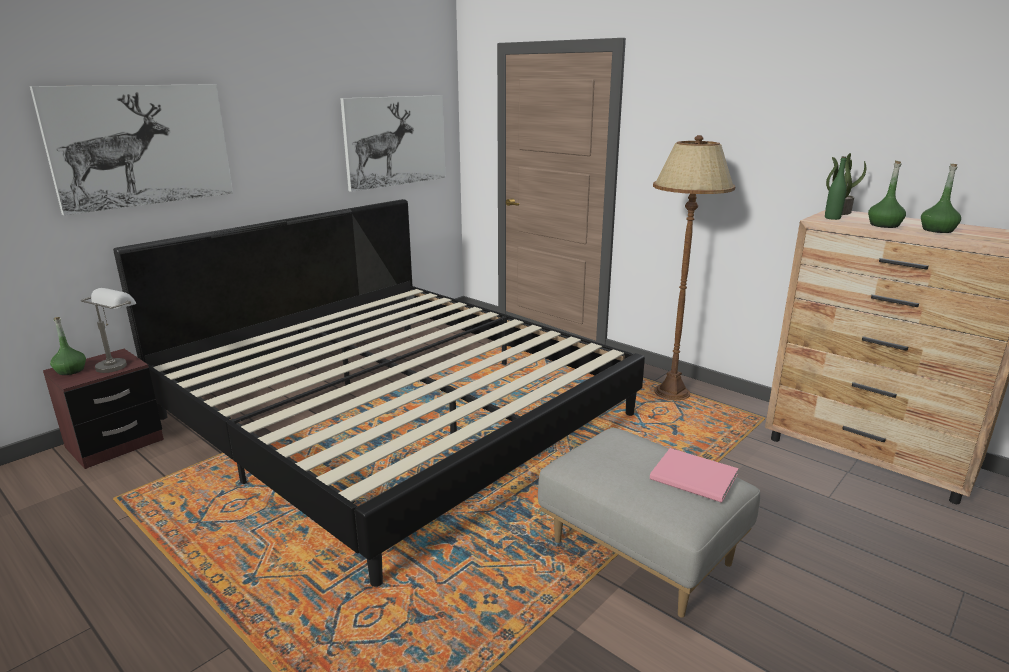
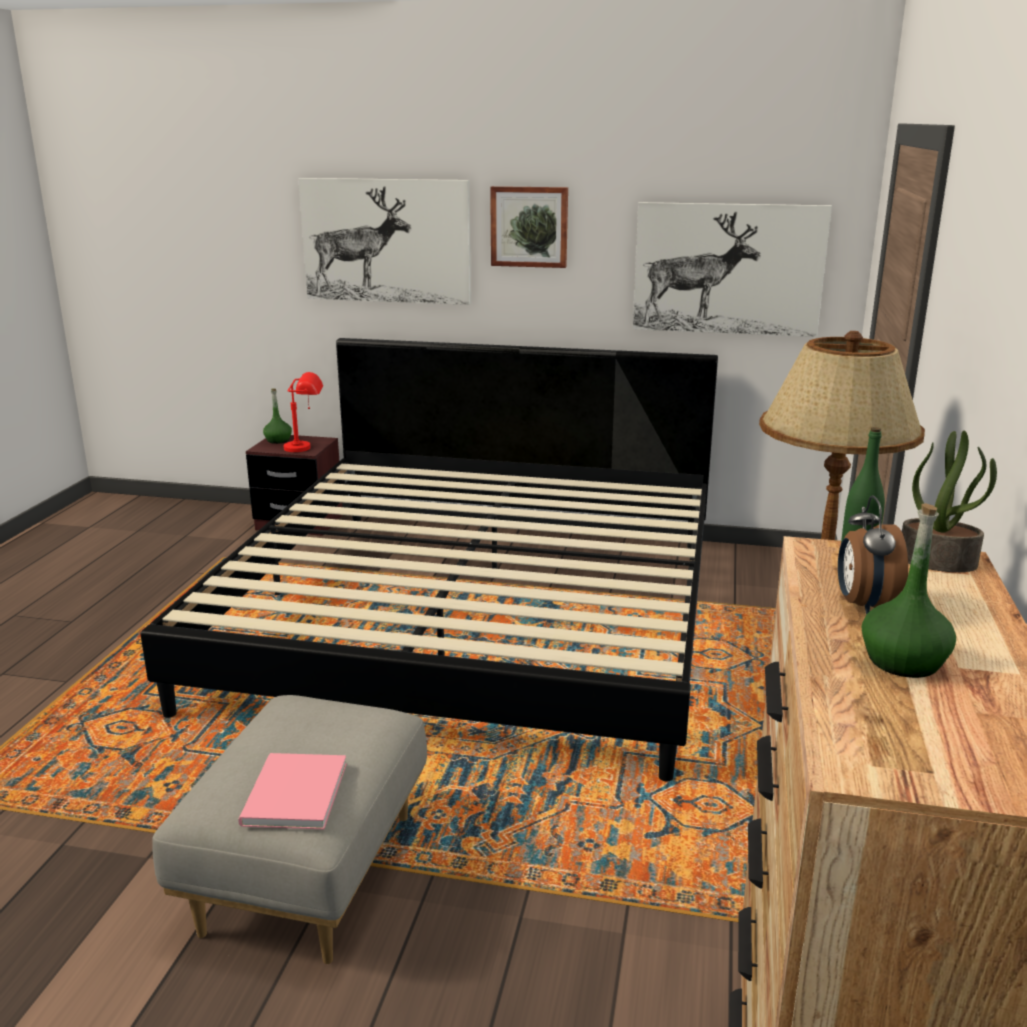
camera: 60 degrees right, 0 degrees up
(119, 363) = (306, 447): grey table lamp -> red table lamp
(268, 122) = (529, 226): none -> picture
(884, 225) = (863, 606): green bottle -> alarm clock

